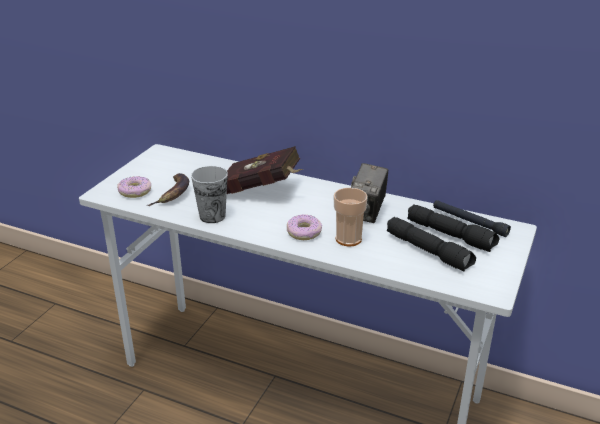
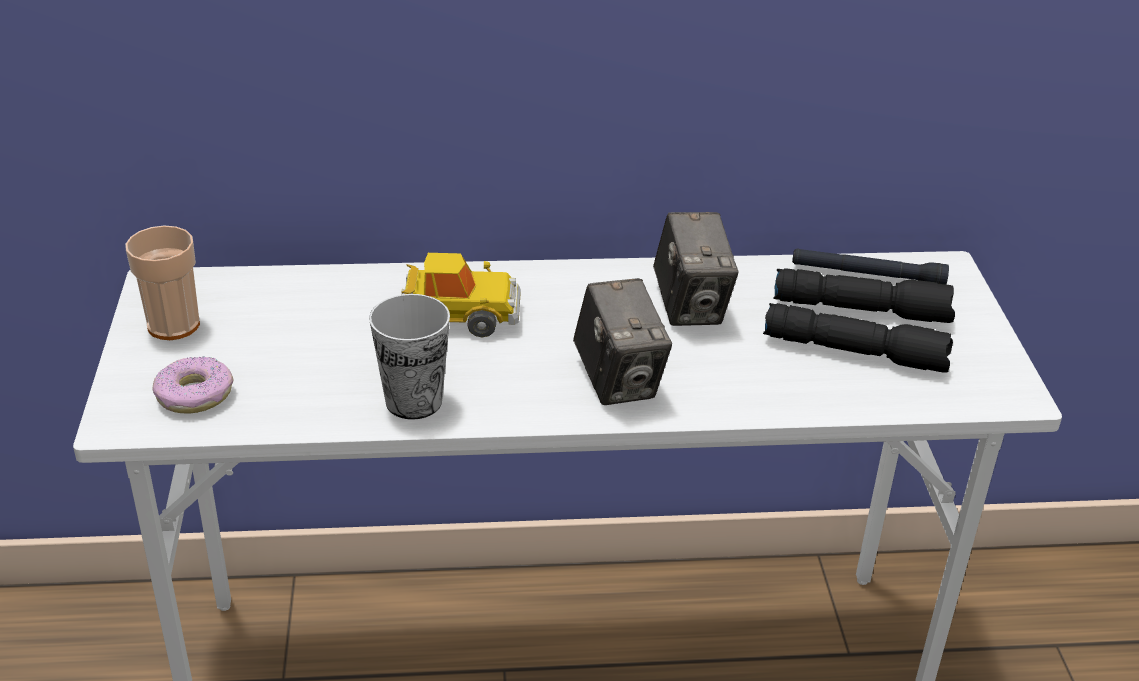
camera: 30 degrees left, 5 degrees up
(173, 194) = (284, 375): banana -> none
(262, 191) = (460, 316): red book -> toy car
(304, 232) = (618, 381): donut -> camera
(348, 239) = (707, 370): cup -> cup (173, 325)

